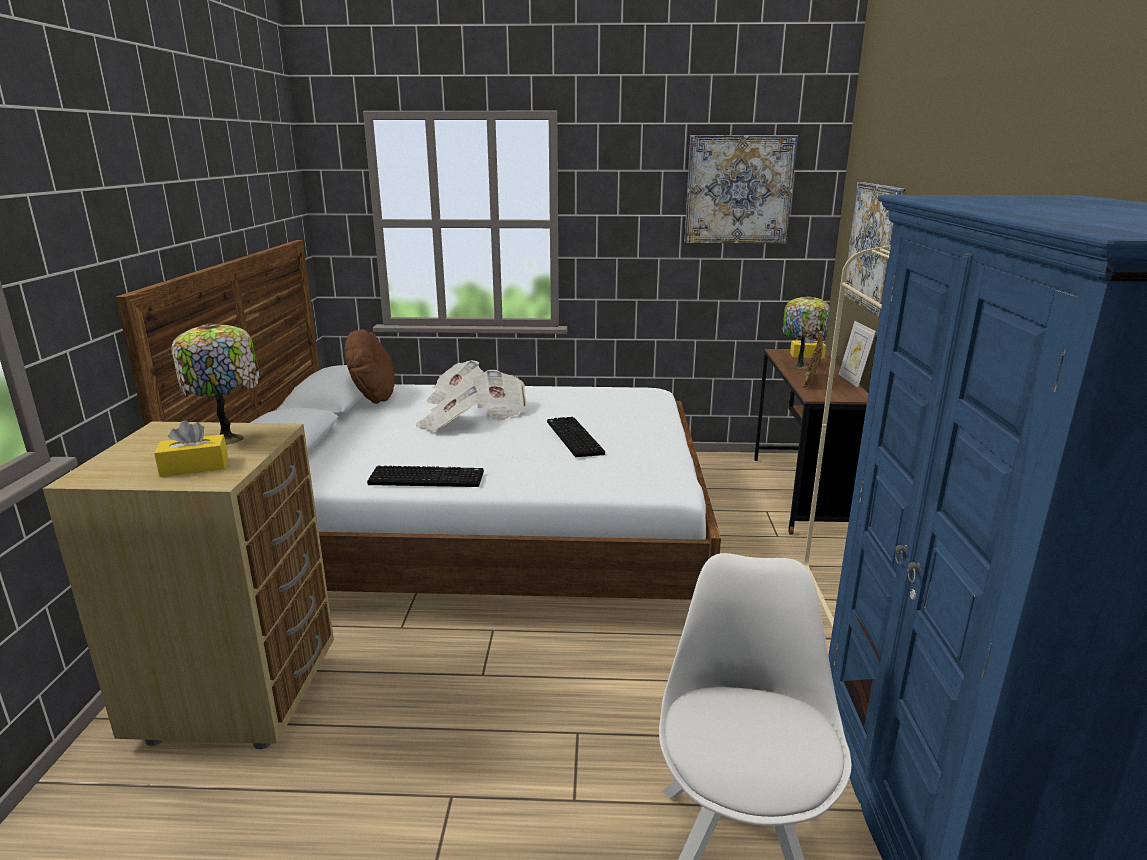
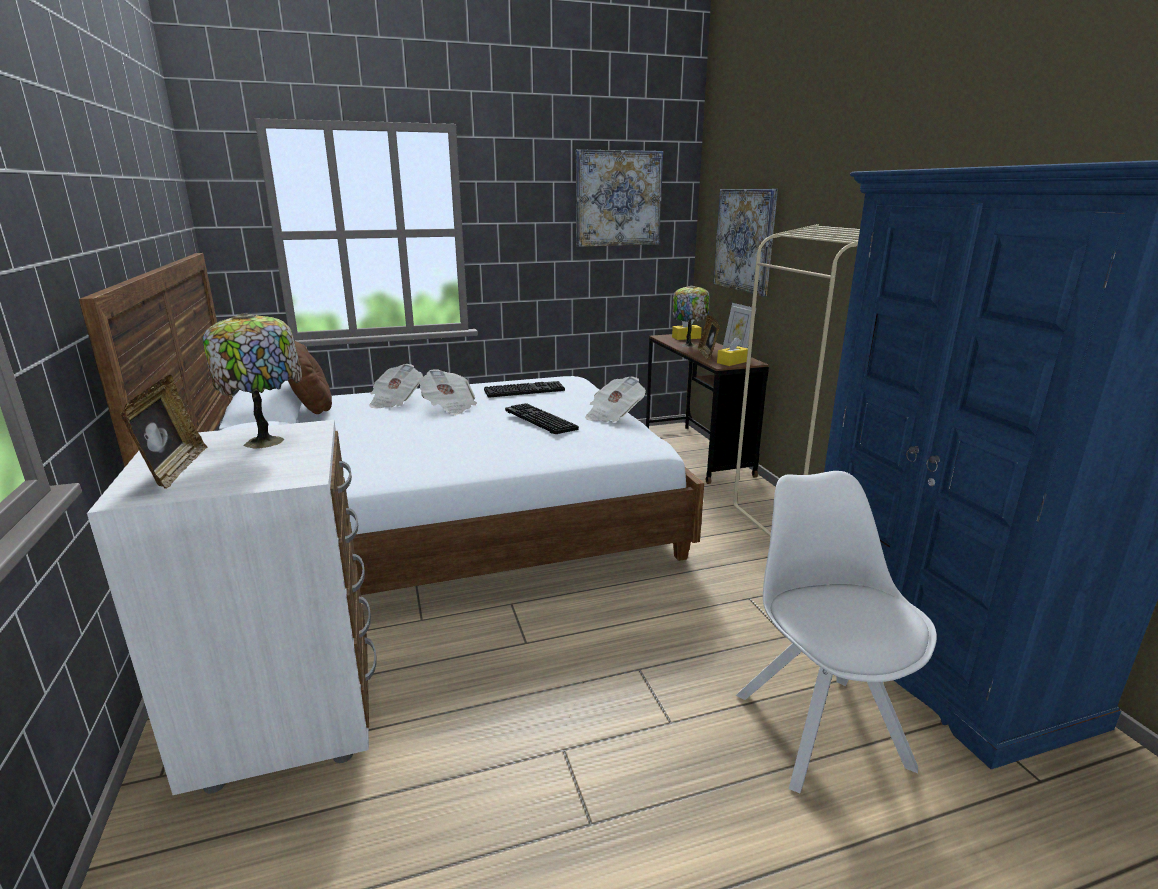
camera: 20 degrees left, 0 degrees up
(135, 457) = (174, 470): none -> picture frame
(194, 467) = (259, 469): yellow tissue box -> yellow tissue box (732, 362)
(239, 698) = (288, 721): brown dresser -> white dresser
(428, 478) = (430, 469): keyboard -> keyboard (525, 390)
(448, 424) = (410, 423): newspaper -> newspaper (613, 415)

